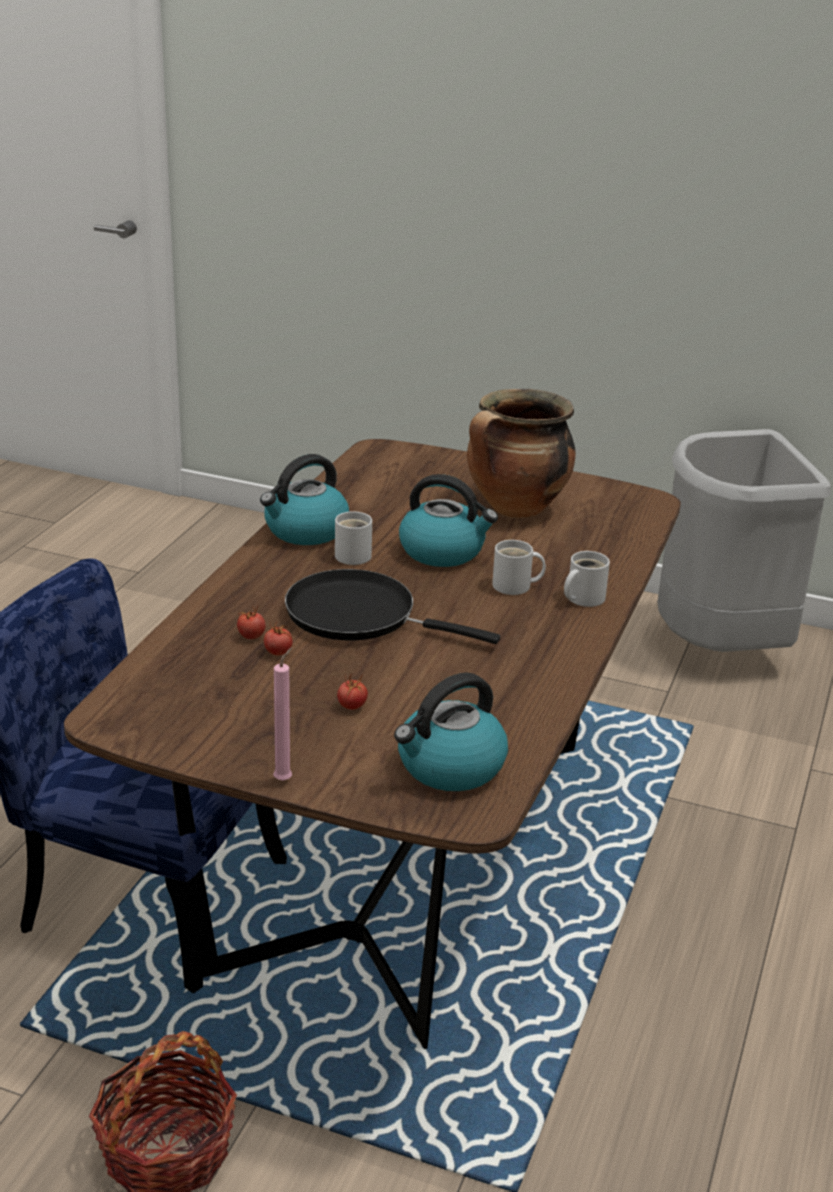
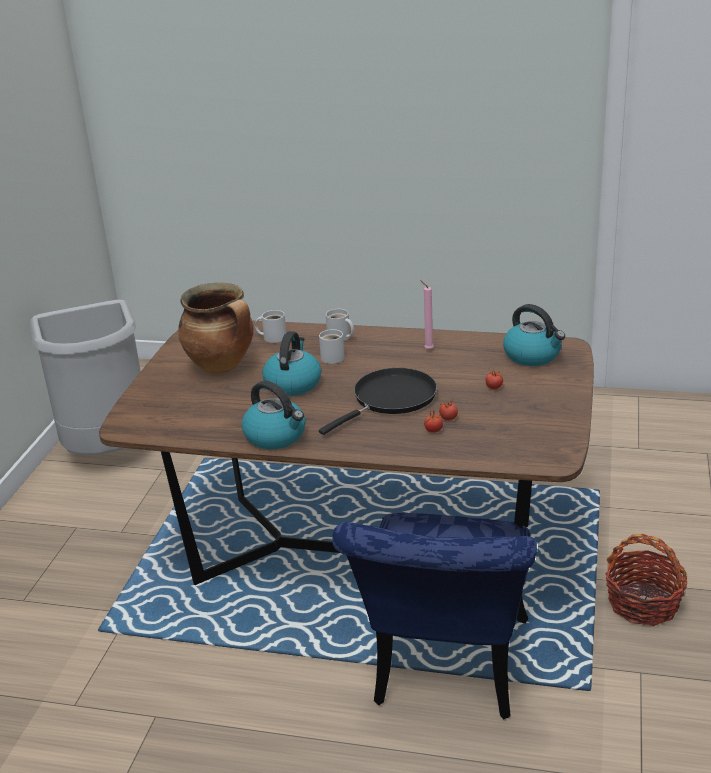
camera: 95 degrees left, 0 degrees up
(285, 779) = (574, 395): pink candle -> pink candle (427, 349)
(355, 555) = (307, 412): white mug -> white mug (273, 337)
(359, 615) = (390, 399): black frying pan -> black frying pan turned 150 degrees counterclockwise

